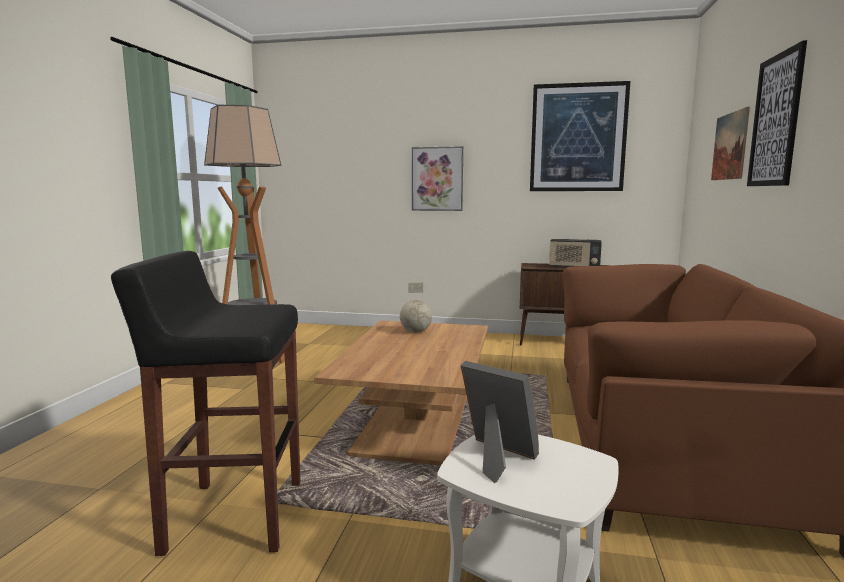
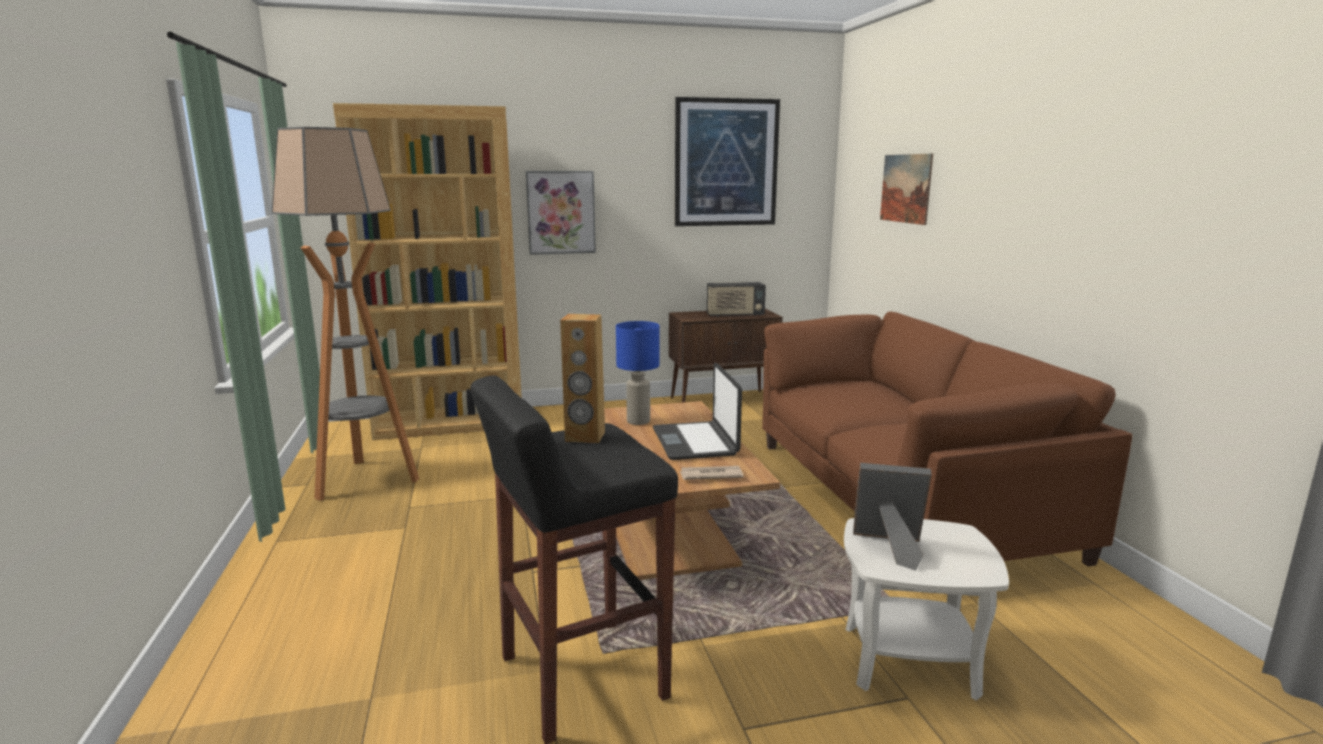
camera: 25 degrees left, 5 degrees up
(251, 309) = (585, 437): none -> brown speaker
(343, 332) = (451, 424): none -> brown bookcase
(415, 332) = (637, 421): globe -> blue table lamp
(415, 374) = (710, 475): none -> newspaper
(439, 350) = (695, 442): none -> laptop
(775, 120) = (971, 176): picture -> none

